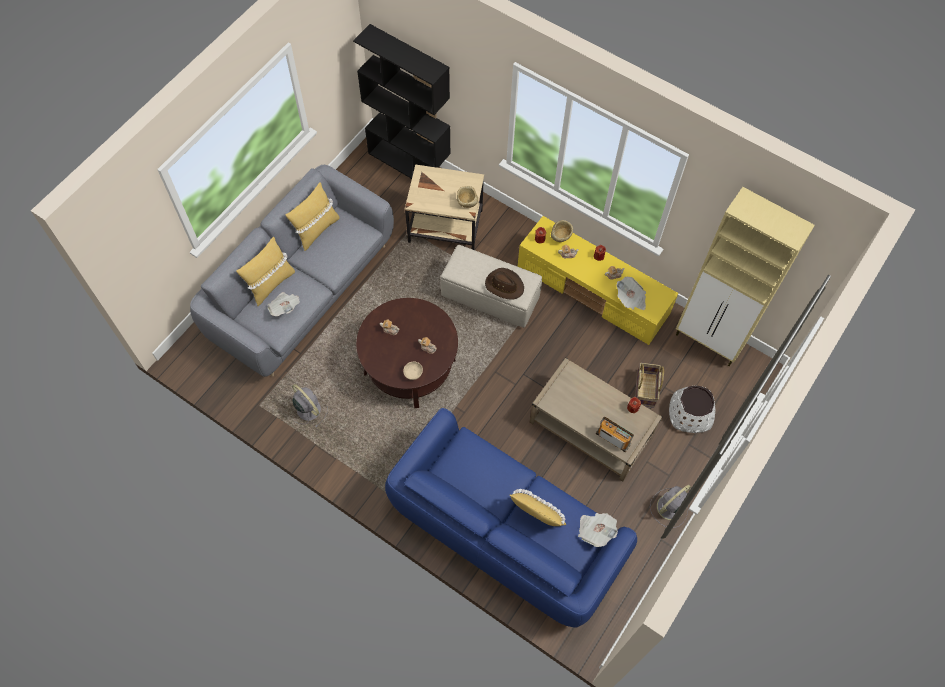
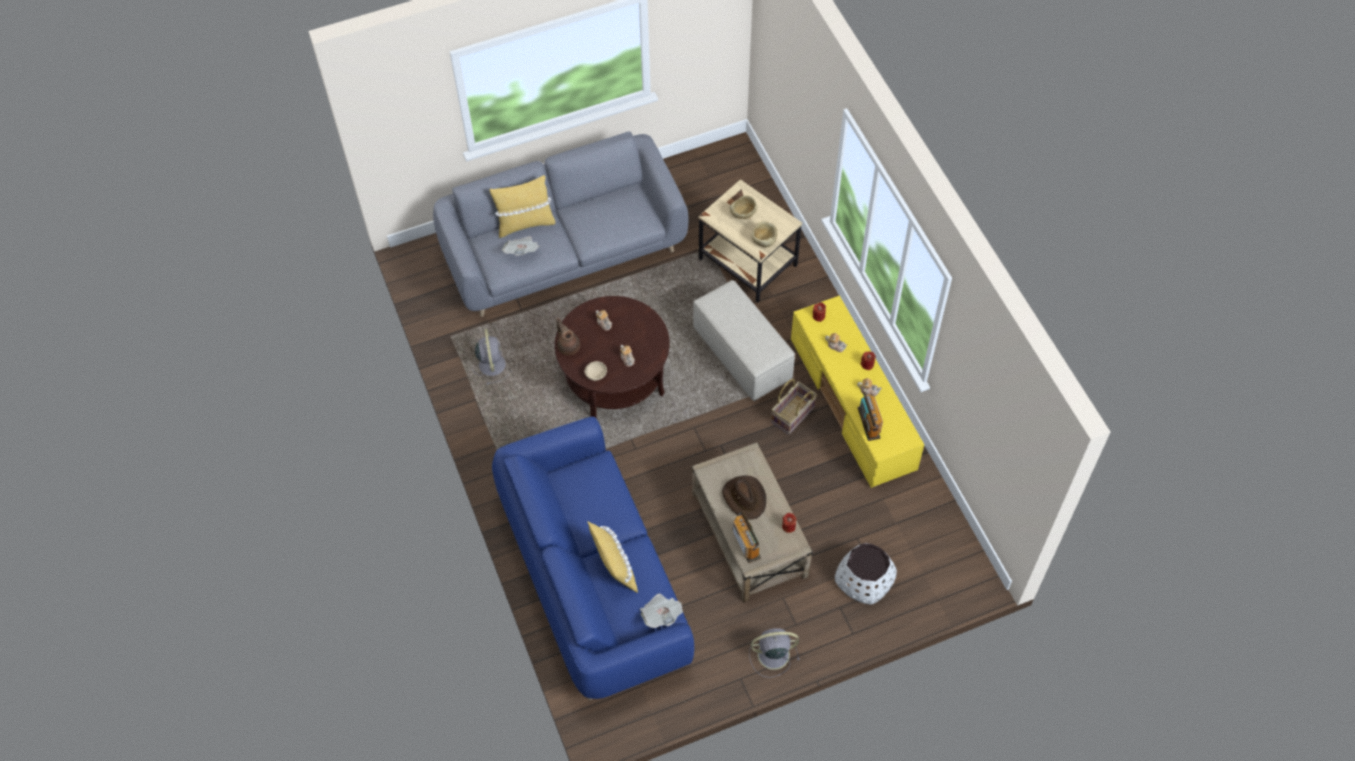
camera: 35 degrees right, 5 degrees down
(316, 230) = (603, 195): yellow pillow -> none
(375, 362) = (568, 346): none -> brown teapot
(410, 165) = (756, 185): black bookcase -> none
(504, 285) = (749, 342): brown hat -> brown hat (745, 498)
(560, 237) = (841, 326): beige bowl -> beige bowl (743, 215)
(630, 299) = (868, 423): newspaper -> radio
(646, 390) = (835, 530): basket -> basket (793, 415)
(709, 341) = (940, 521): beige cabinet -> none

